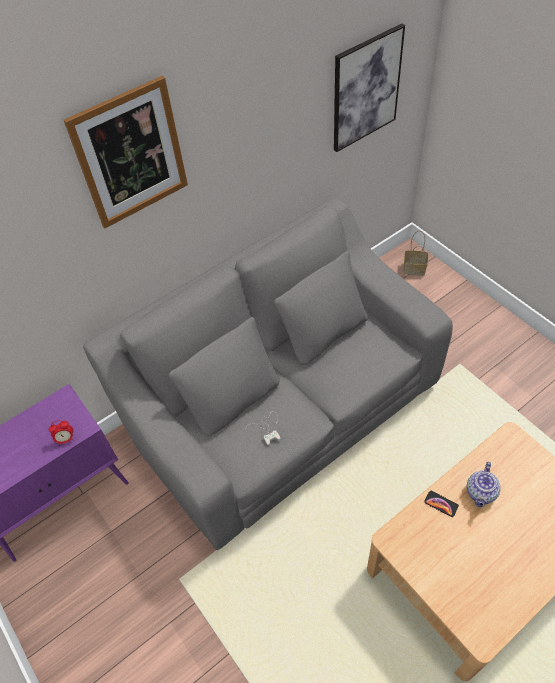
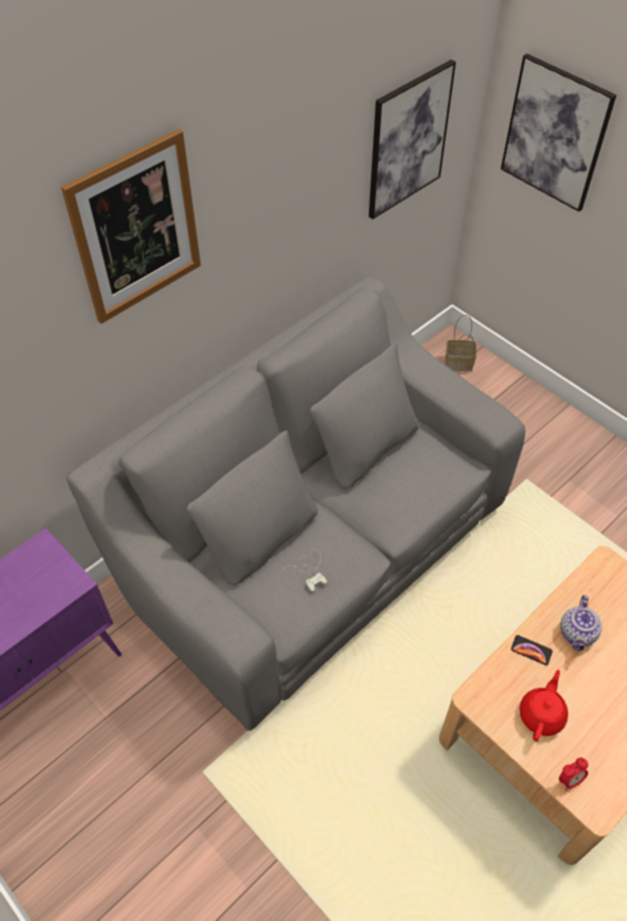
camera: 10 degrees left, 0 degrees up
(66, 439) = (52, 600): alarm clock -> alarm clock (569, 779)
(444, 557) = (542, 714): none -> red teapot
(488, 84) = (555, 133): none -> picture

